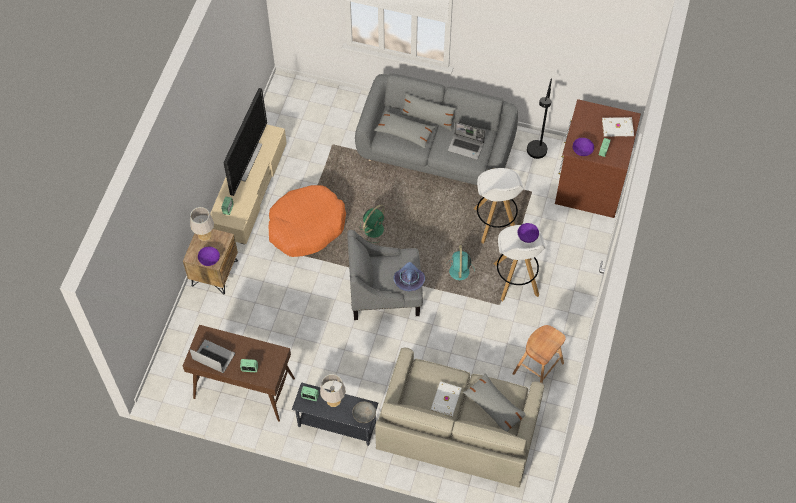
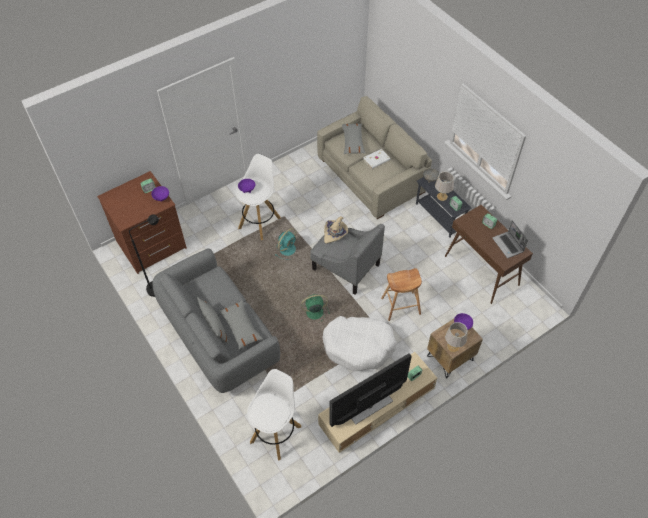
camera: 140 degrees left, 5 degrees down
(306, 226) = (358, 346): orange dog bed -> white dog bed
(409, 280) = (335, 233): purple hat -> beige hat
(466, 147) = (212, 286): laptop -> none
(495, 224) = (235, 261): white stool -> white stool (276, 433)
(538, 368) = (298, 173): brown stool -> brown stool (401, 306)
(617, 128) = (123, 196): white book -> none

